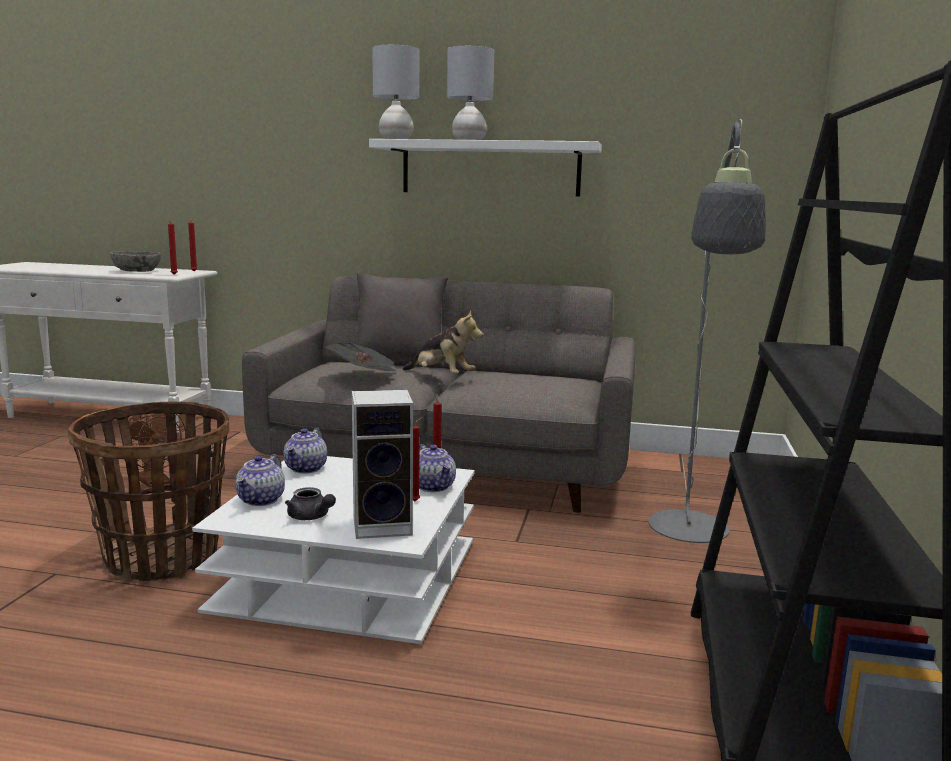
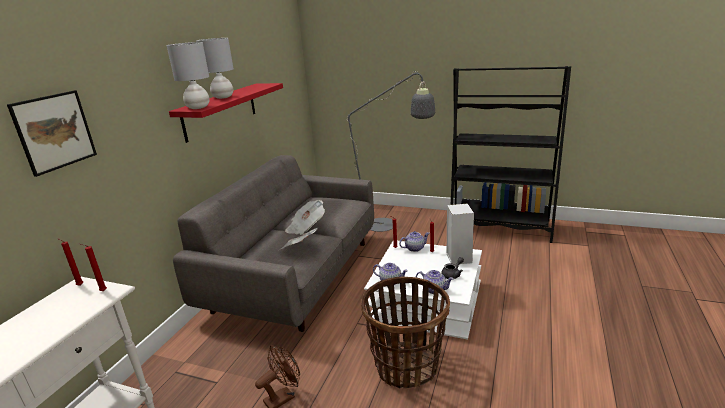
camera: 80 degrees left, 10 degrees up
(137, 271) = (50, 320): grey bowl -> none
(240, 125) = (54, 131): none -> picture
(399, 362) = (257, 242): grey pillow -> none
(441, 376) = (306, 227): plush toy -> newspaper
(490, 168) = (220, 111): white shelf -> red shelf

